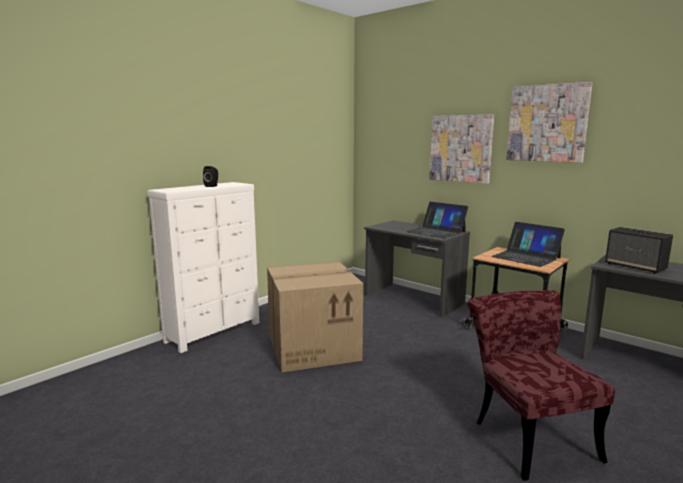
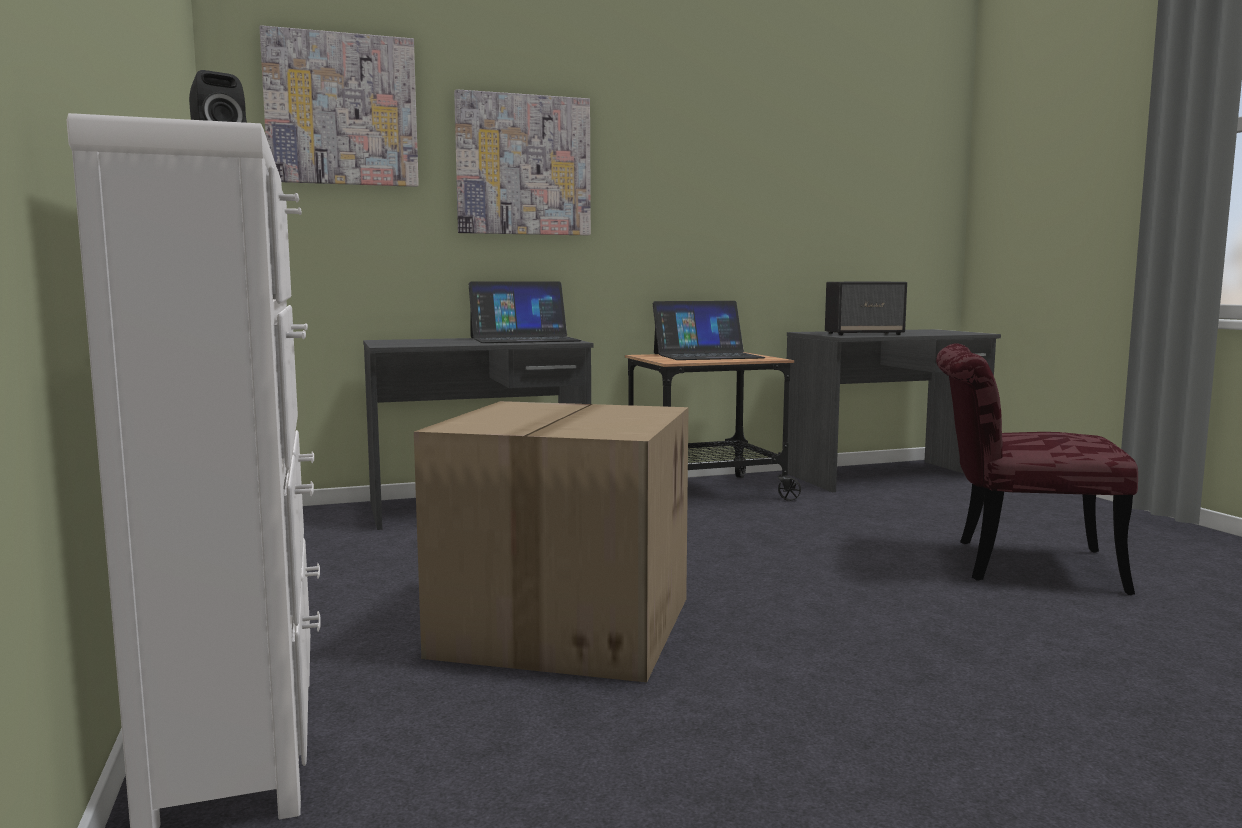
camera: 60 degrees left, 5 degrees down
(547, 123) = (680, 124): picture -> picture (341, 110)

